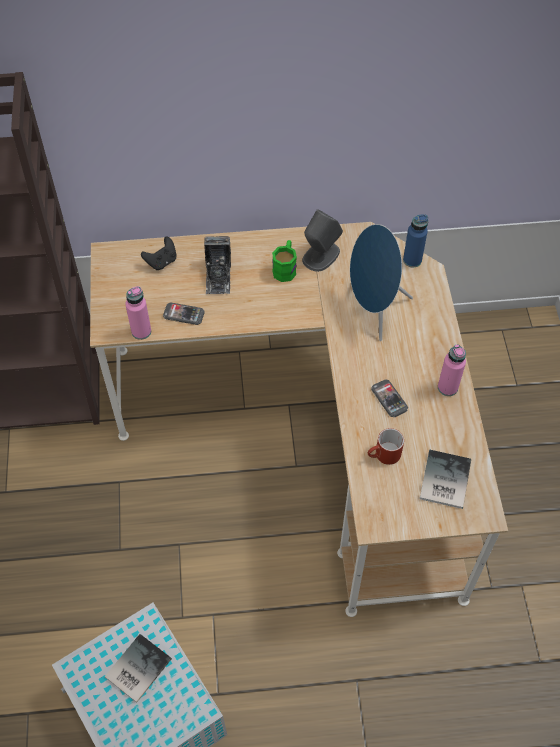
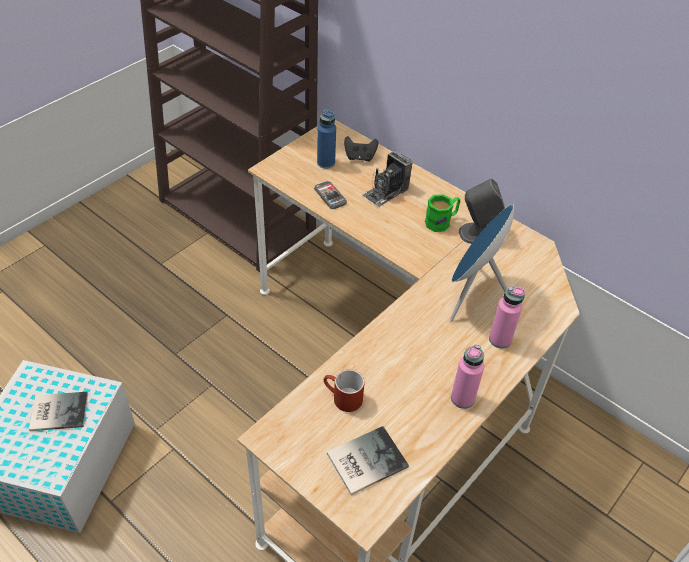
camera: 45 degrees right, 10 degrees down
(141, 331) = (289, 185): pink bottle -> pink bottle (500, 339)
(389, 399) = (402, 365): phone -> none
(412, 260) = (554, 290): blue bottle -> blue bottle (326, 163)

